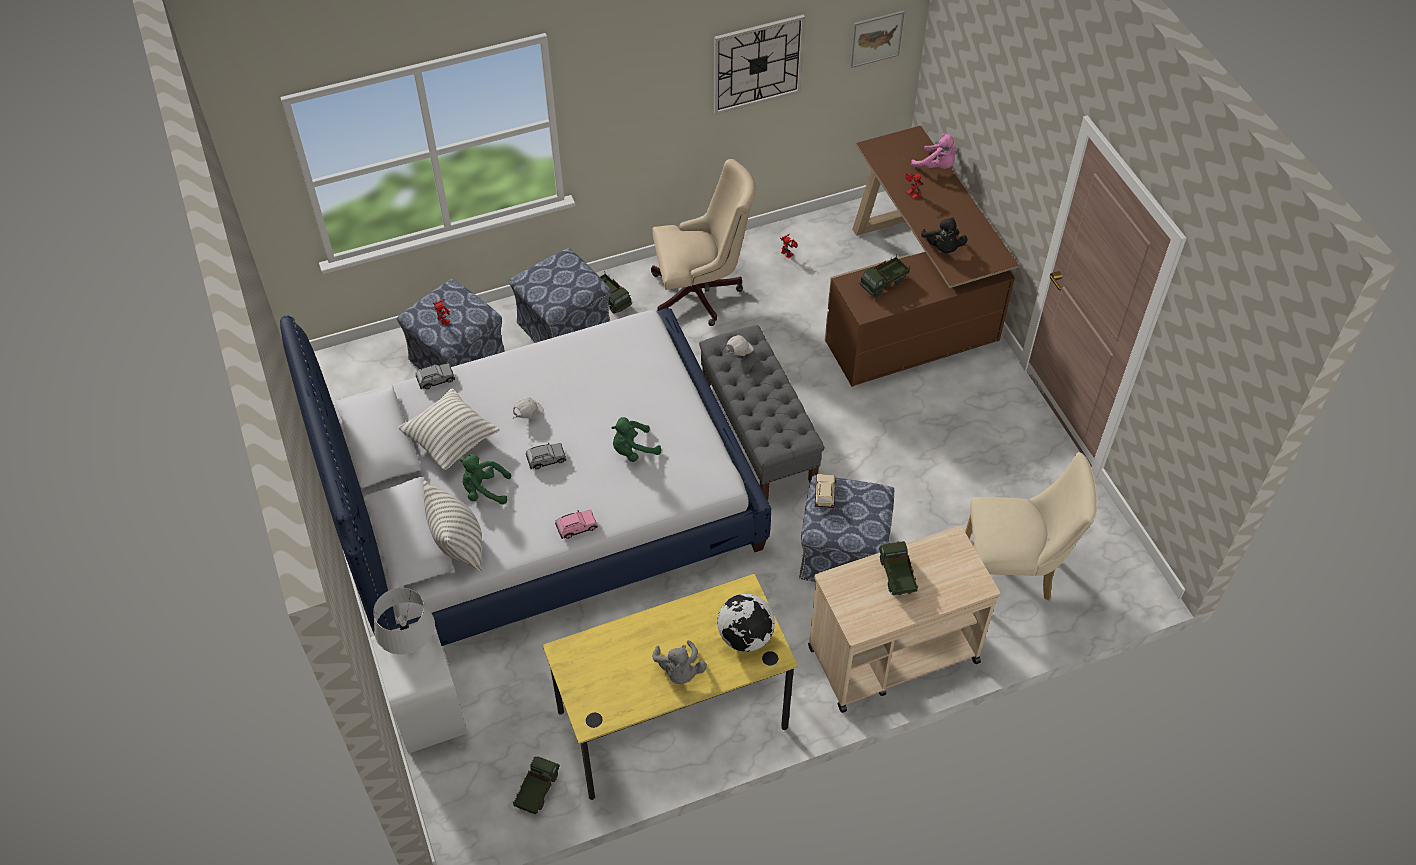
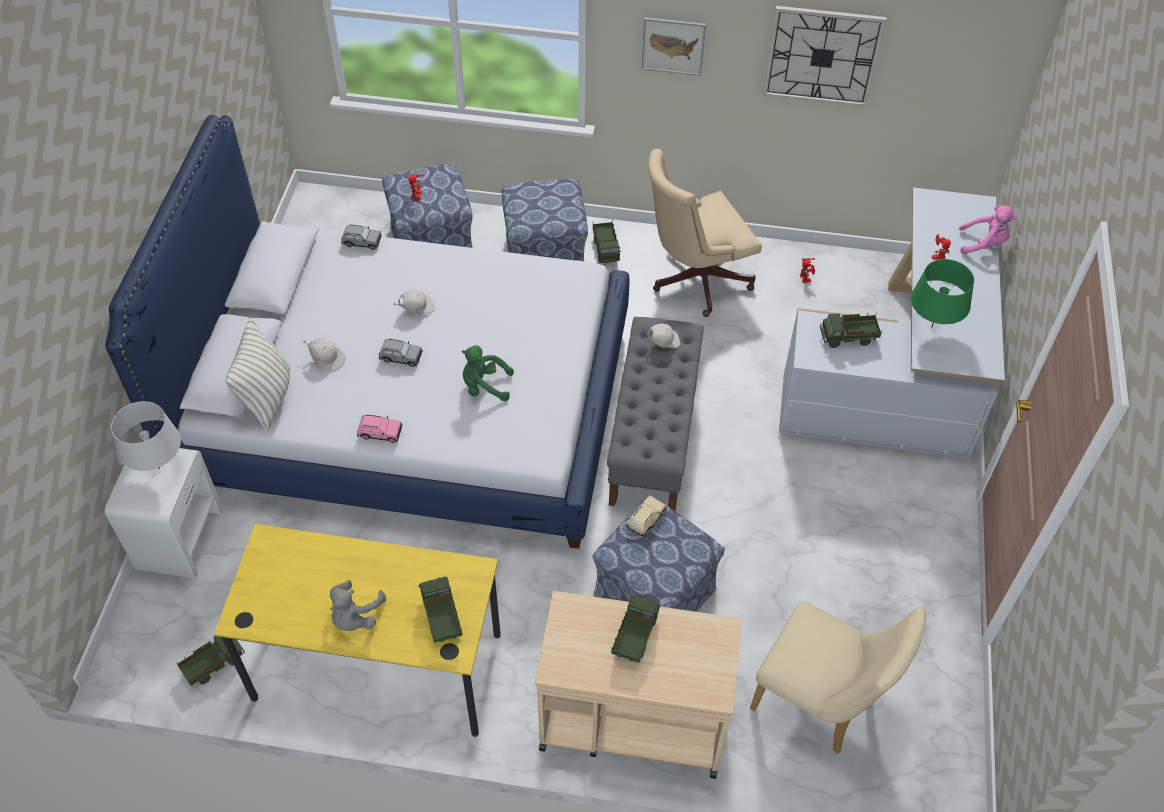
camera: 30 degrees right, 0 degrees up
(451, 441) = (333, 302): pillow -> none
(484, 490) = (327, 359): green plush toy -> white cap
(701, 293) = (694, 280): beige office chair -> beige office chair turned 135 degrees clockwise
(745, 637) = (441, 617): globe -> toy truck
(876, 38) = (970, 78): picture -> picture (673, 46)
(909, 301) = (899, 377): brown desk -> white desk
(936, 166) = (983, 243): pink plush toy -> pink plush toy turned 60 degrees counterclockwise
(943, 248) = (931, 327): black plush toy -> green table lamp

